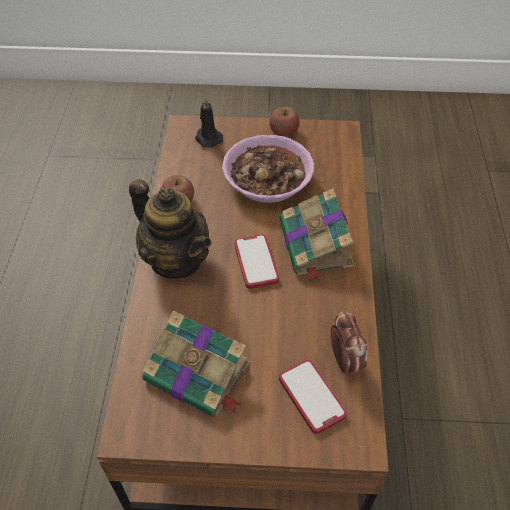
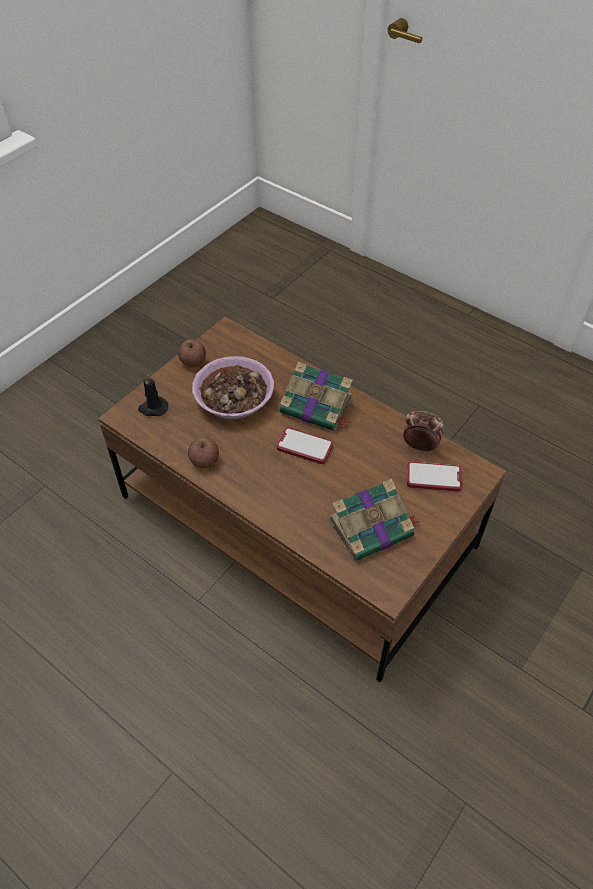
camera: 55 degrees left, 0 degrees up
(176, 260) = (262, 491): teapot -> none

